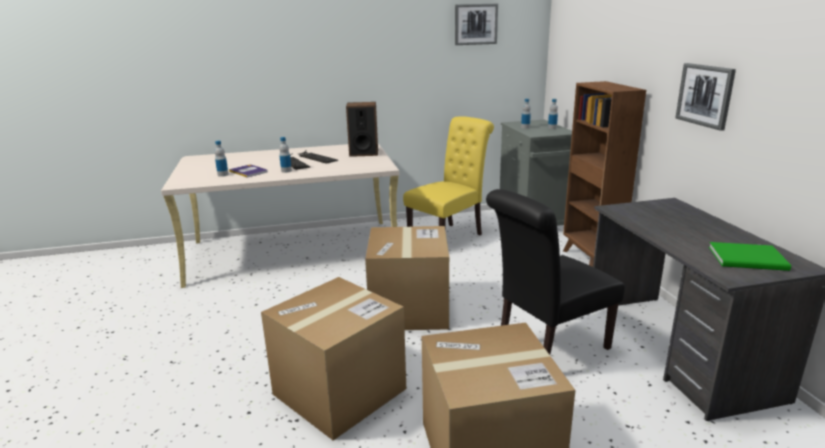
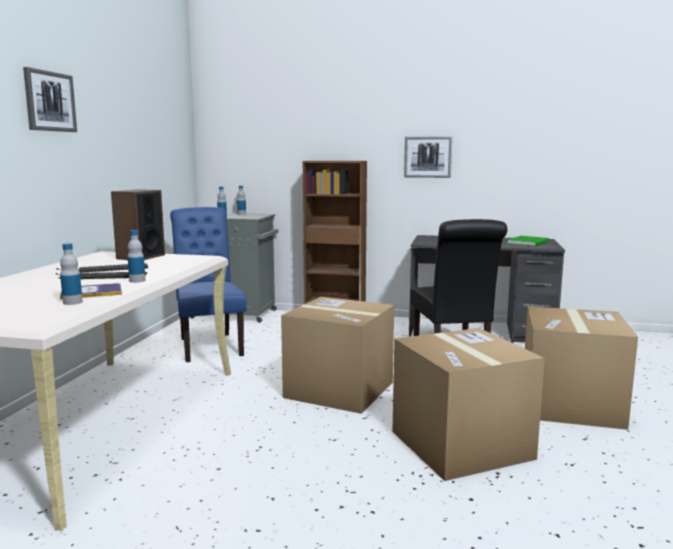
camera: 65 degrees left, 10 degrees down
(449, 236) = (209, 345): yellow chair -> blue chair
(475, 24) = (154, 109): picture -> picture (49, 101)

